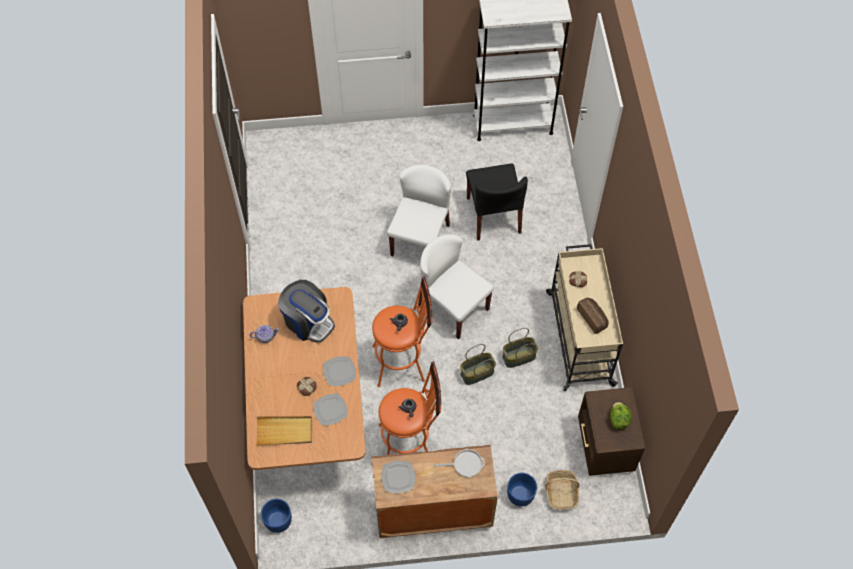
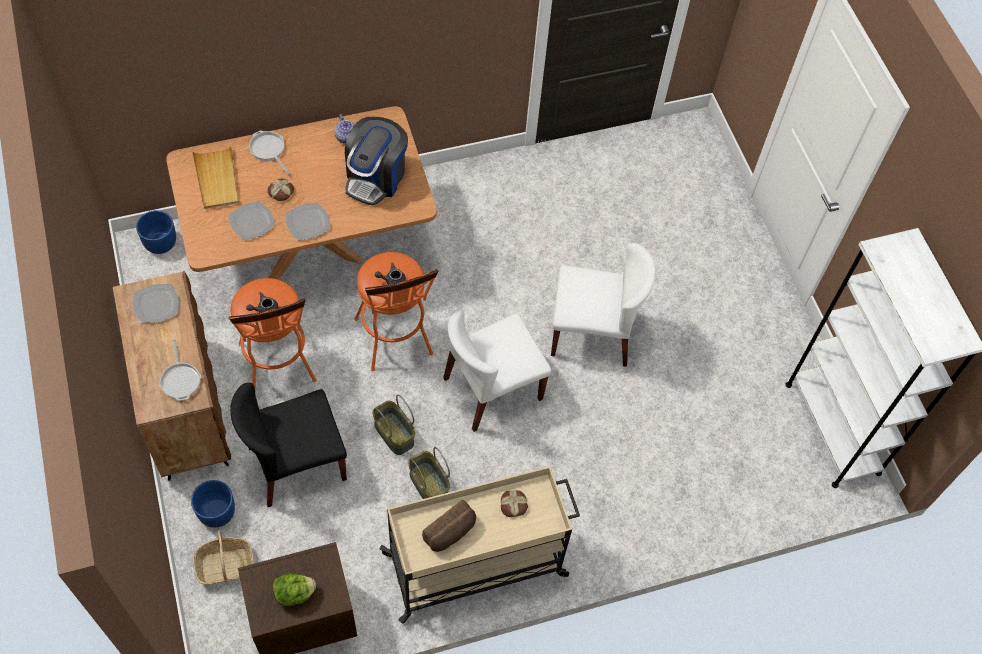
camera: 75 degrees right, 0 degrees up
(264, 392) = (268, 150): none -> frying pan
(453, 307) = (492, 389): white chair -> white chair turned 150 degrees counterclockwise
(493, 215) = (658, 422): black chair -> black chair (296, 464)

